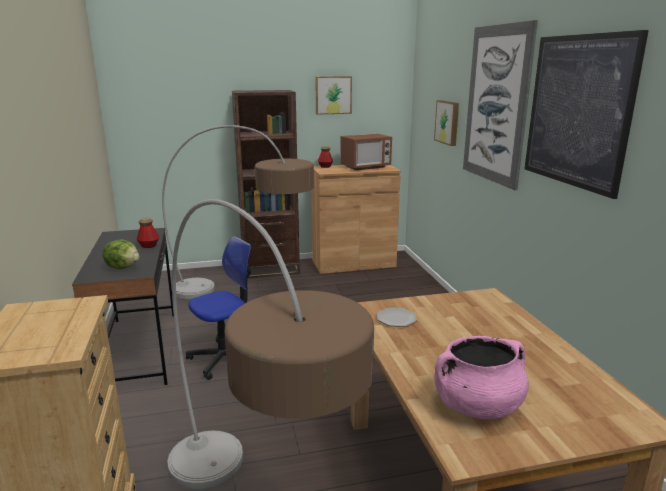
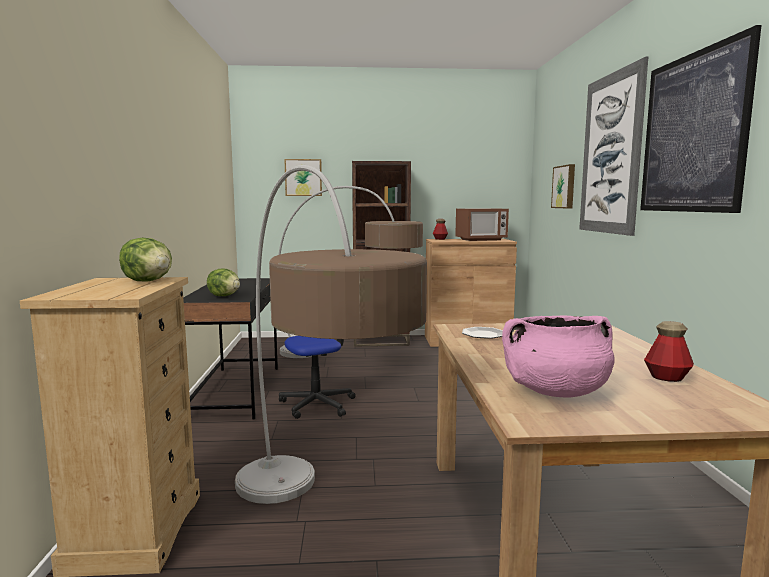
camera: 10 degrees right, 10 degrees down
(70, 310) = (149, 281): none -> lettuce
(149, 246) = (254, 286): bottle -> bottle (667, 377)
(333, 95) = (450, 170): picture -> picture (303, 177)

